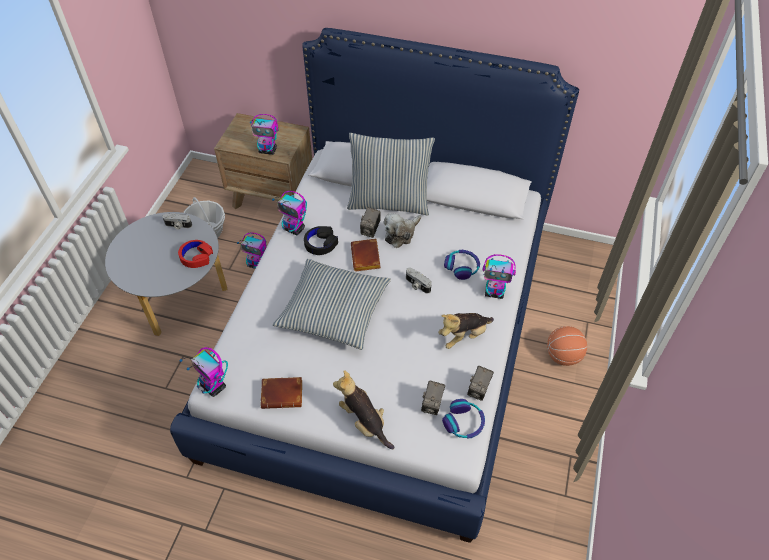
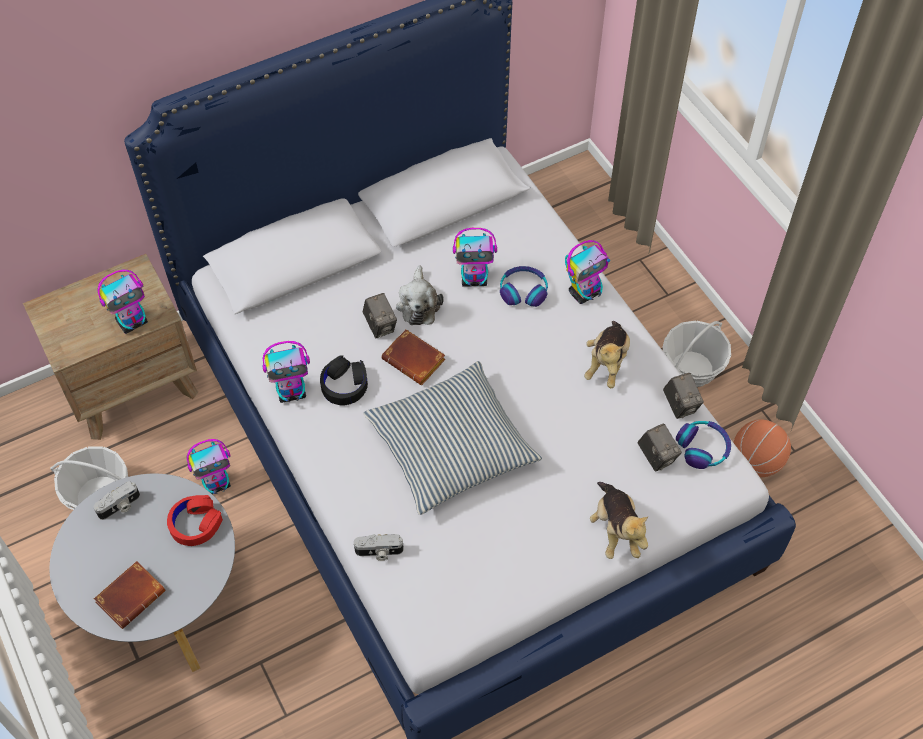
camera: 45 degrees left, 5 degrees up
(214, 387) = (427, 635): toy robot -> toy robot (474, 279)
(283, 394) = (507, 576): brown book -> brown book (131, 595)
(364, 421) = (615, 530): plush toy -> plush toy turned 105 degrees counterclockwise
(389, 202) = (361, 276): pillow -> none
(417, 285) = (502, 347): camera -> camera (379, 552)
(552, 401) = (691, 369): none -> basket
(563, 356) = (654, 314): basketball -> basketball (756, 461)

